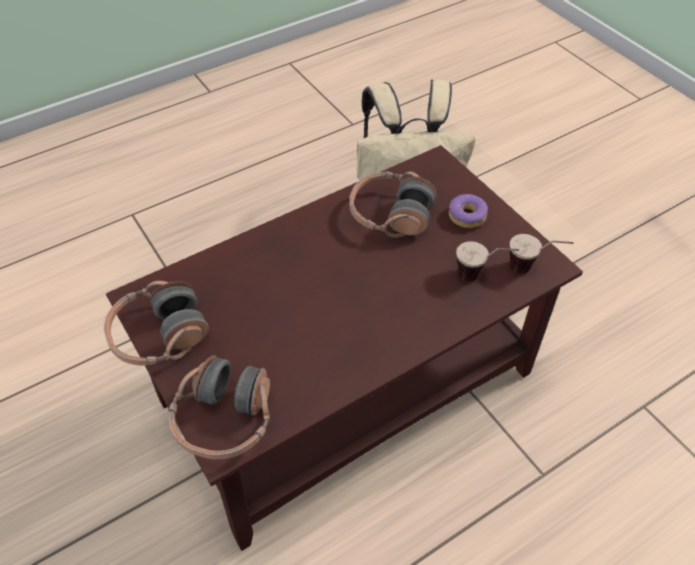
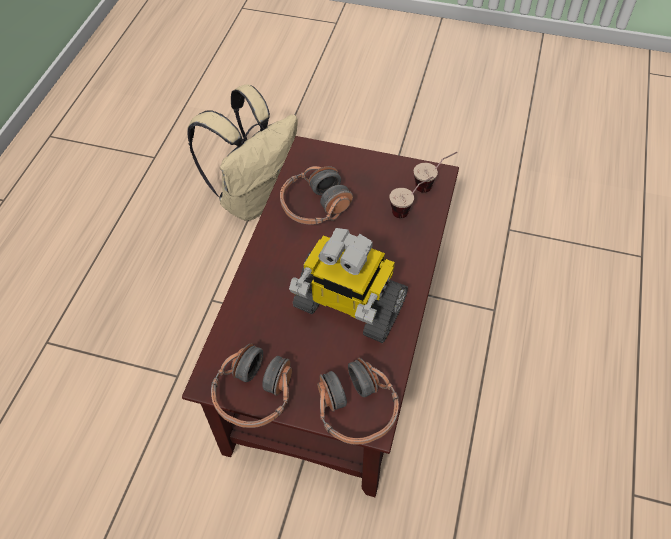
camera: 40 degrees left, 5 degrees up
(322, 322) = (348, 305): none -> toy robot
(467, 216) = (362, 175): donut -> none

